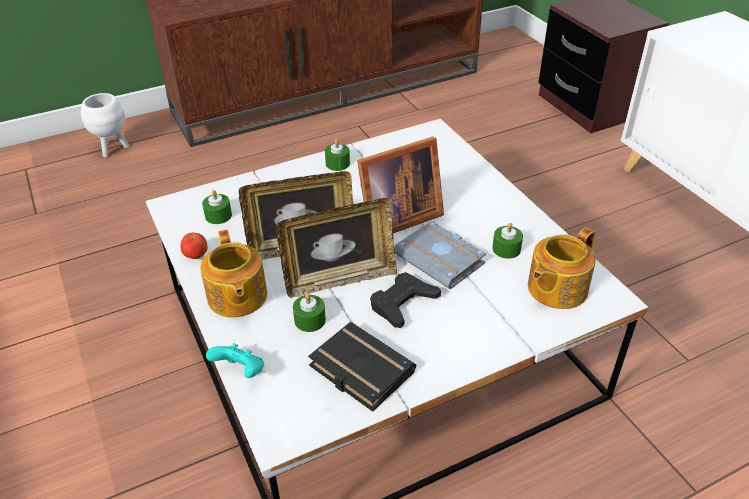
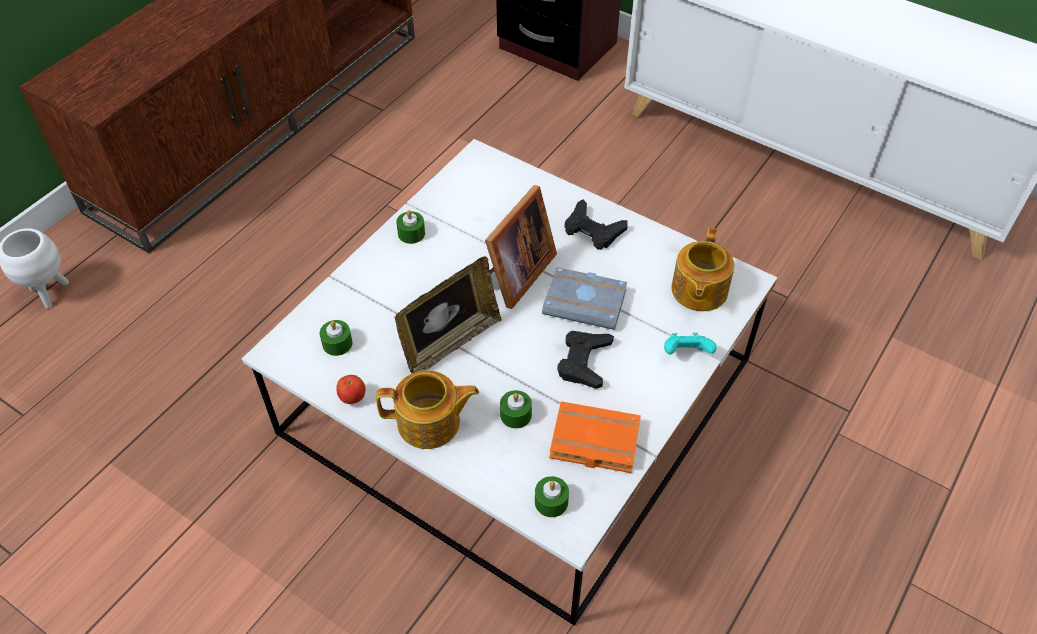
camera: 30 degrees left, 10 degrees up
(236, 297) = (430, 423): teapot -> teapot turned 45 degrees counterclockwise
(240, 372) = (494, 492): turquoise game controller -> turquoise game controller (686, 354)
(339, 279) = (510, 361): picture frame -> none
(358, 370) = (592, 442): black book -> orange book
(490, 209) = (593, 230): none -> black game controller
(506, 249) = (633, 267): green candle -> green candle (551, 502)

